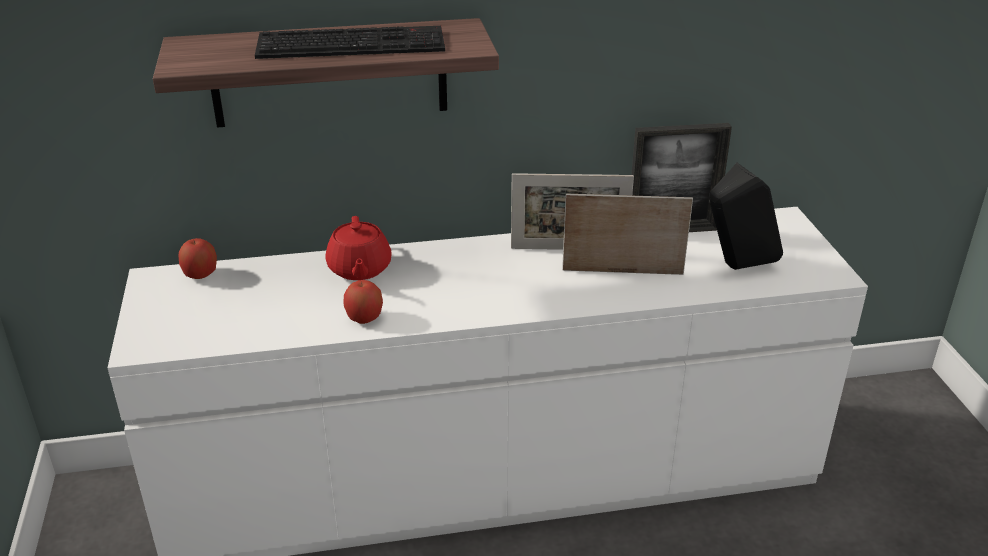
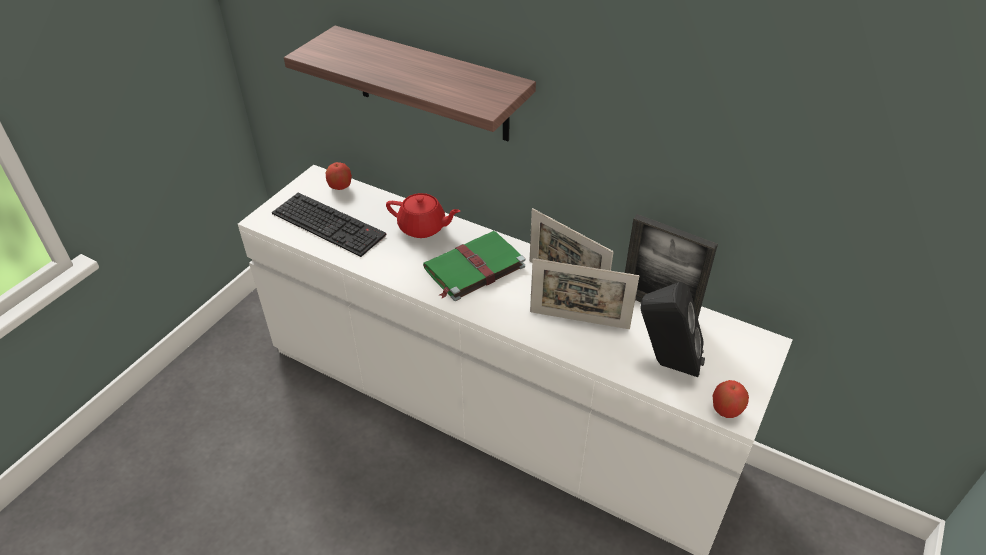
camera: 40 degrees right, 10 degrees up
(353, 43) = (422, 73): keyboard -> keyboard (330, 224)
(359, 269) = (423, 228): red teapot -> red teapot turned 105 degrees counterclockwise
(364, 318) = (386, 264): apple -> apple (726, 410)
(464, 279) = (473, 268): none -> green book
(622, 272) = (579, 320): picture frame -> picture frame turned 150 degrees clockwise

